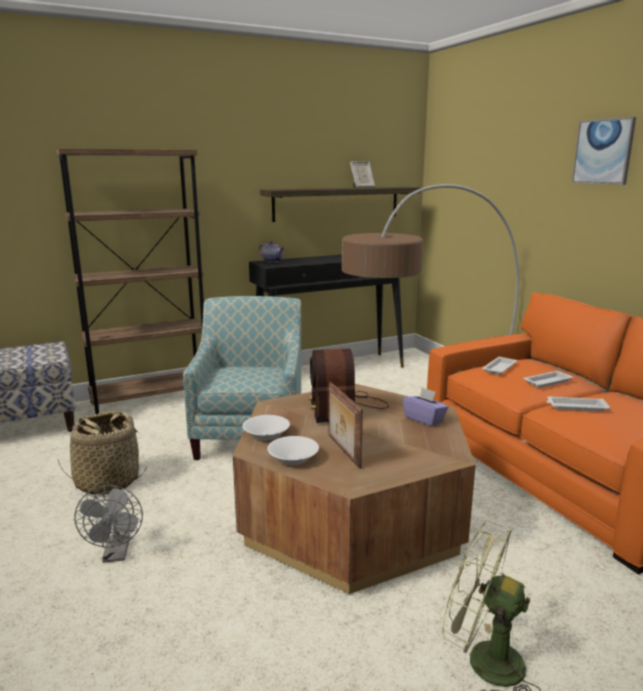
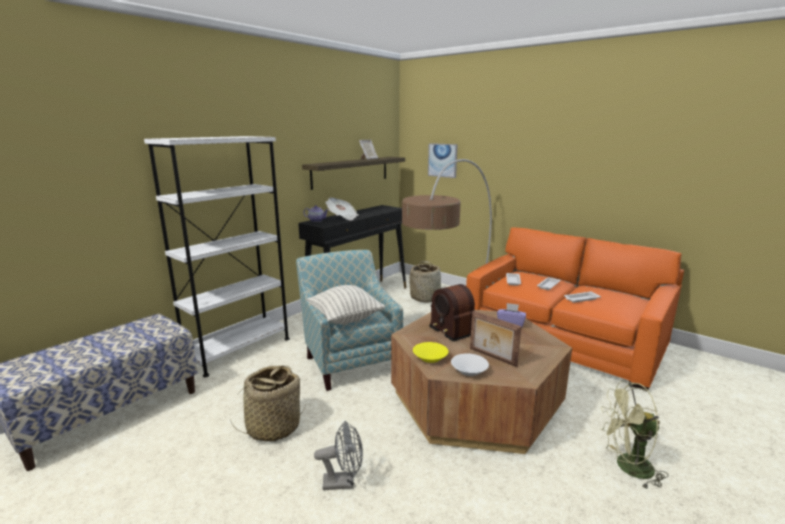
camera: 25 degrees left, 0 degrees up
(116, 554) = (343, 482): grey fan -> grey fan turned 60 degrees counterclockwise
(151, 400) = (238, 350): brown bookcase -> white bookcase
(232, 377) = (345, 318): none -> pillow
(266, 434) = (429, 357): white bowl -> yellow bowl
(308, 260) = (342, 217): none -> newspaper
(417, 382) = (425, 297): none -> basket
(603, 152) = (550, 136): picture -> picture (442, 160)

